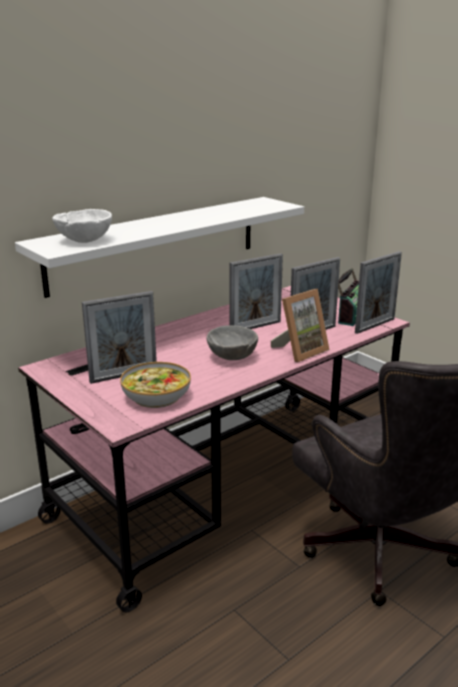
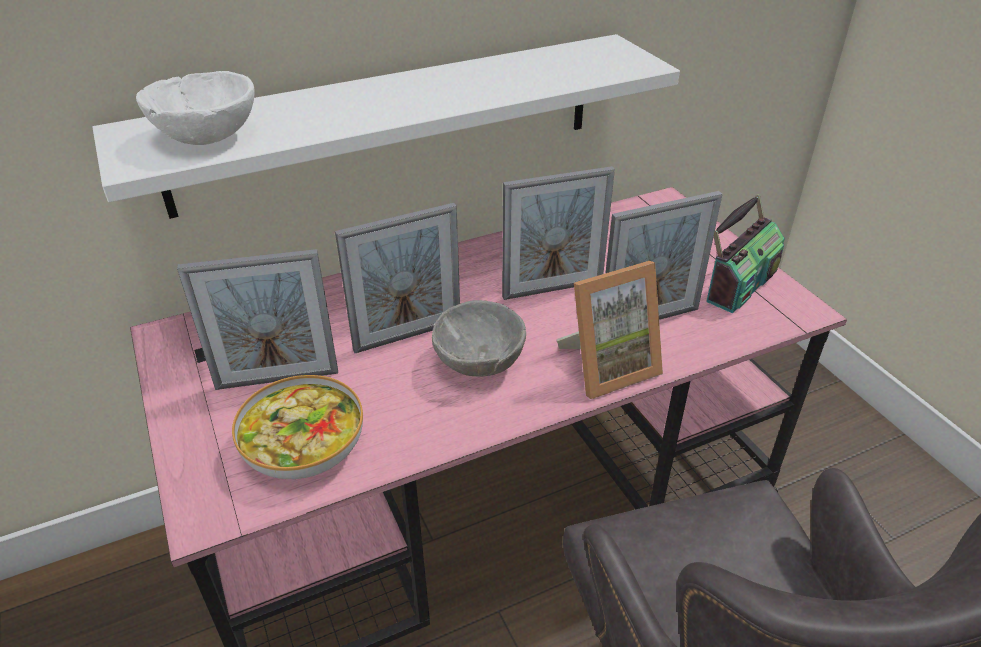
camera: 15 degrees right, 15 degrees up
(375, 326) = (774, 319): picture frame -> picture frame (408, 335)

